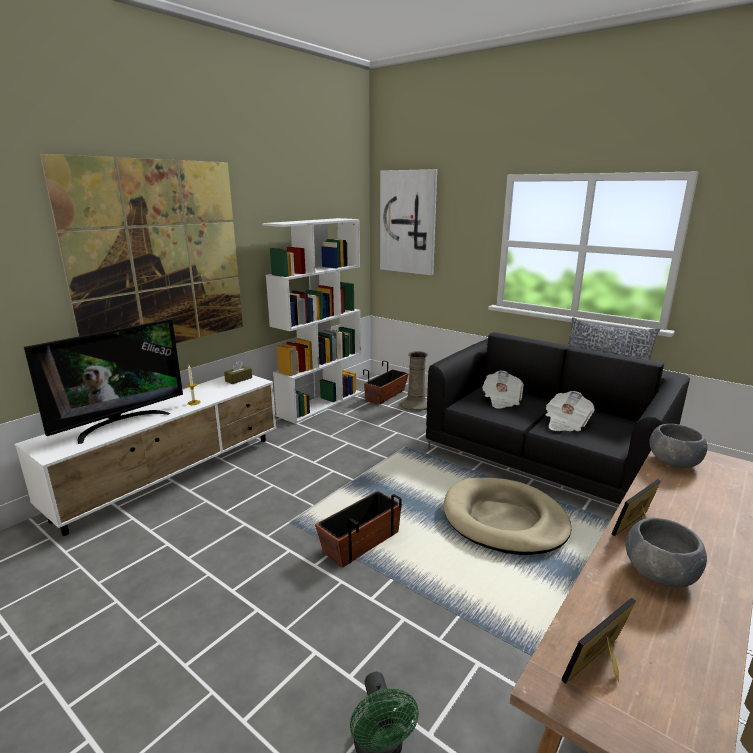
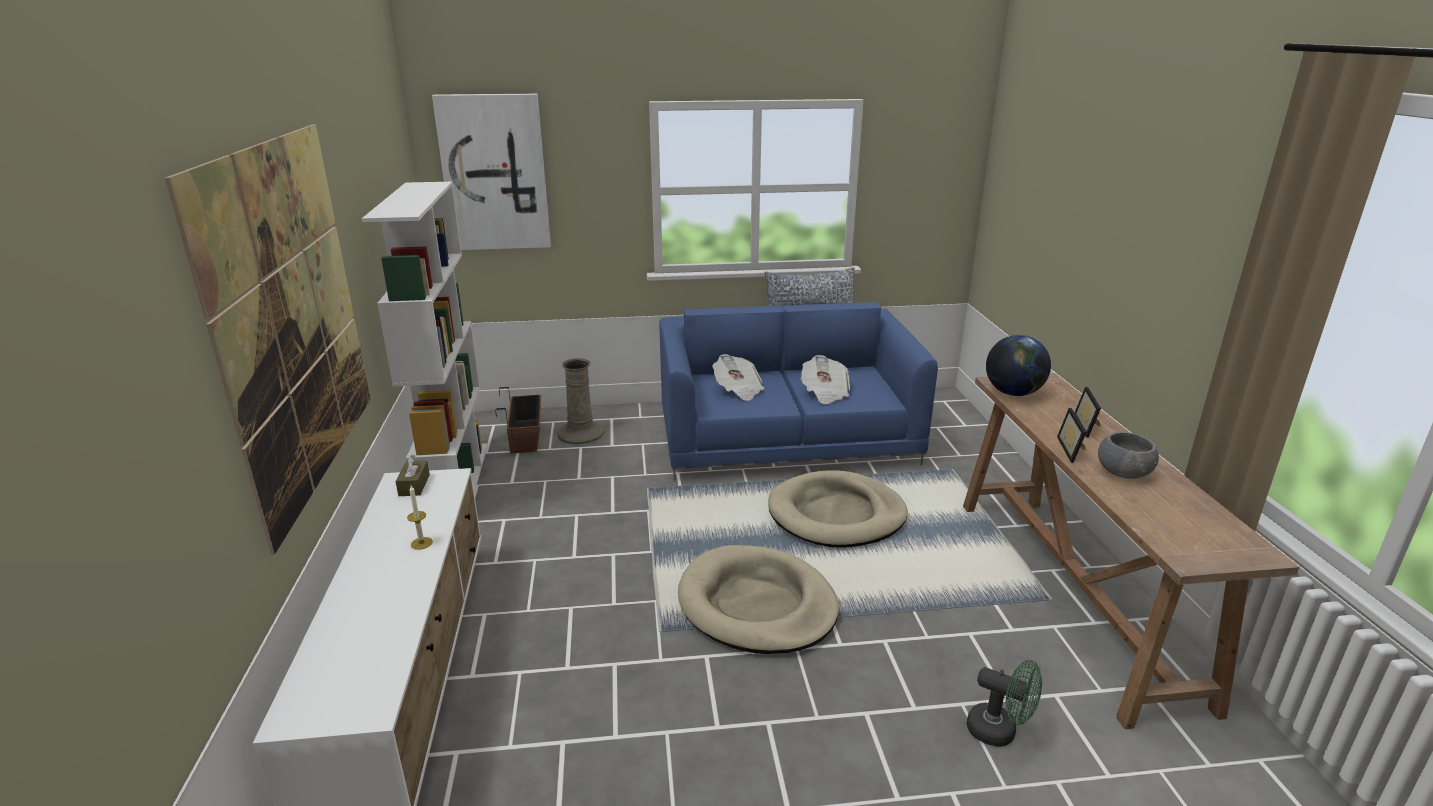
camera: 45 degrees left, 5 degrees up
(120, 423) = (372, 622): television -> none
(361, 542) = (757, 605): planter -> beige dog bed
(545, 456) = (786, 438): black sofa -> blue sofa
(604, 669) = (1185, 537): picture frame -> picture frame (1089, 426)
(673, 462) = (1013, 393): grey bowl -> globe

